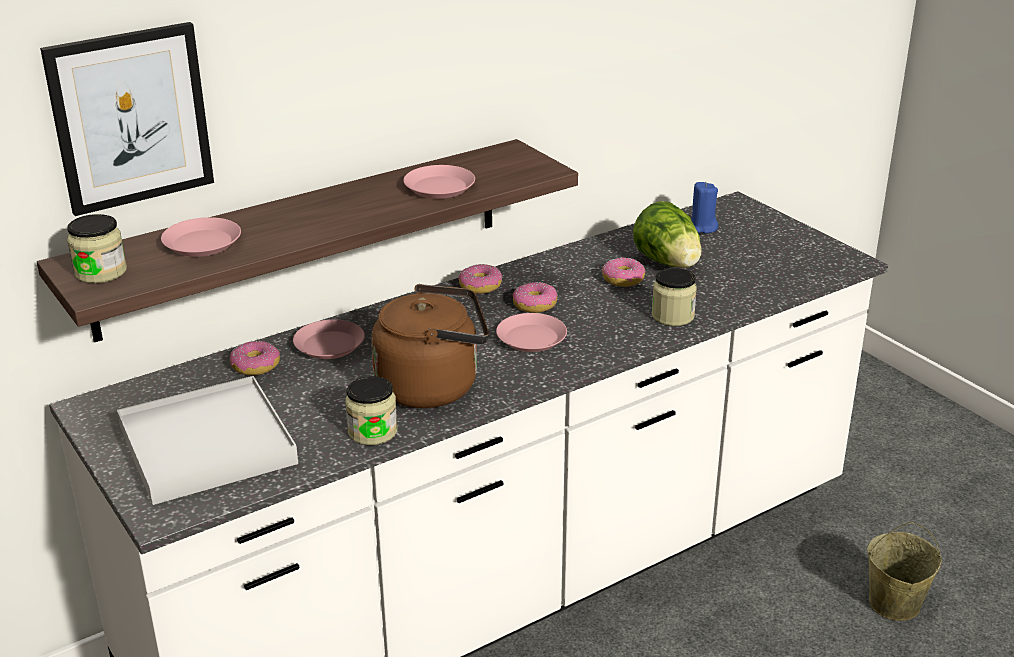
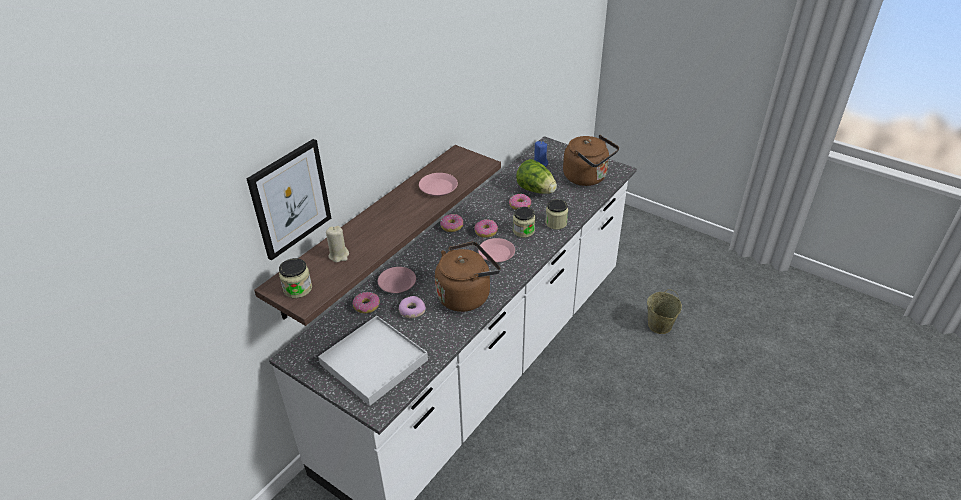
camera: 20 degrees left, 10 degrees up
(201, 243) = (339, 255): pink plate -> beige candle
(324, 388) = (412, 311): none -> donut
(372, 432) = (453, 330): jar -> jar (523, 231)
(779, 262) = (587, 178): none -> brown kettle

